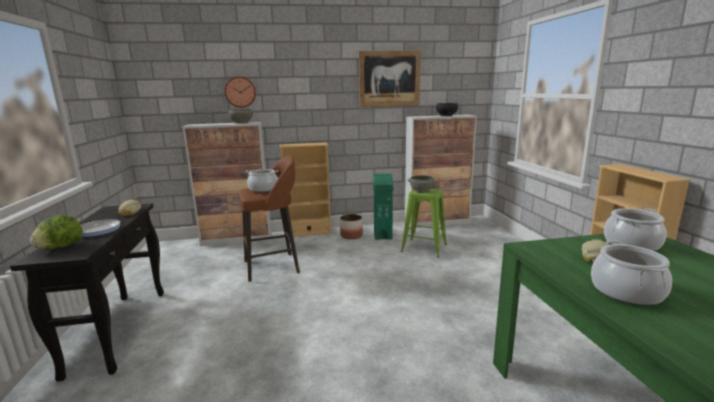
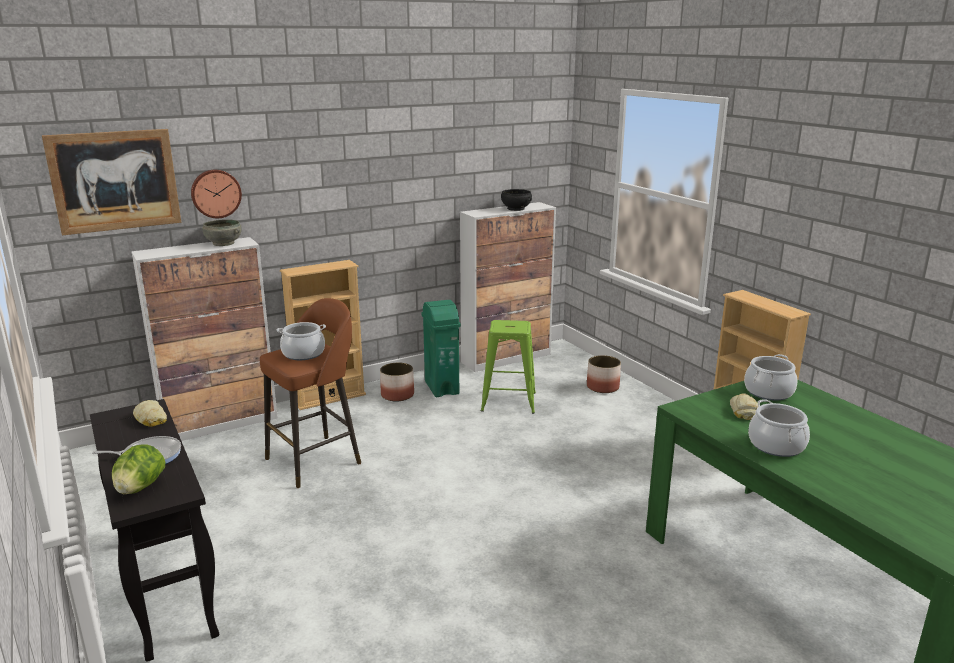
camera: 20 degrees left, 5 degrees up
(389, 79) = (435, 159): picture -> picture (115, 181)
(421, 191) = (504, 326): grey bowl -> none
(501, 247) = (603, 387): none -> planter

